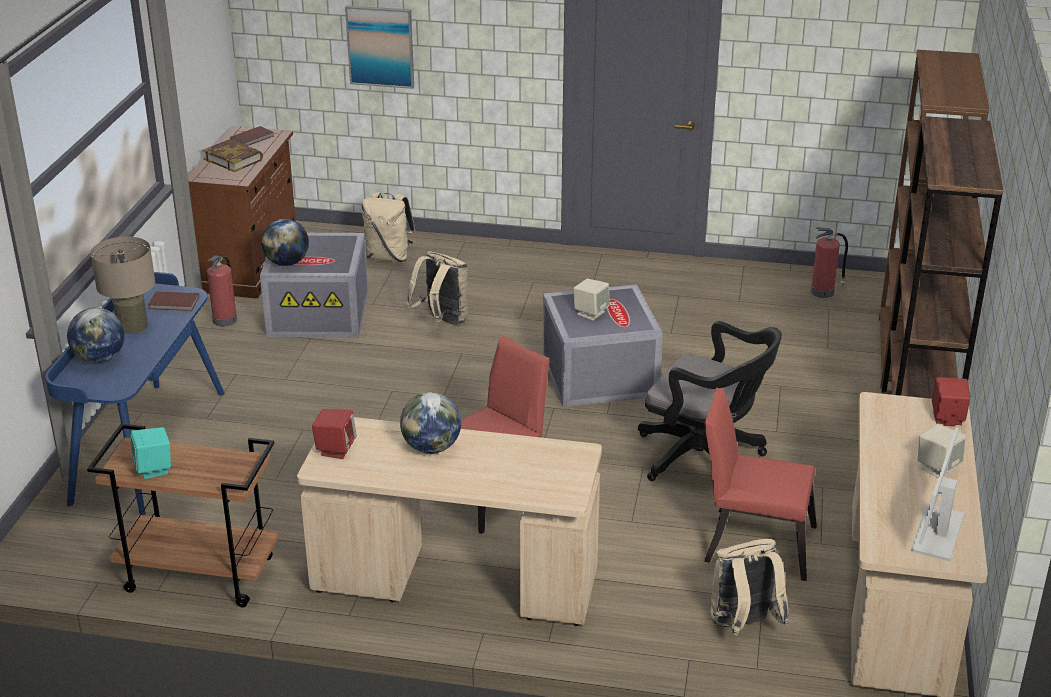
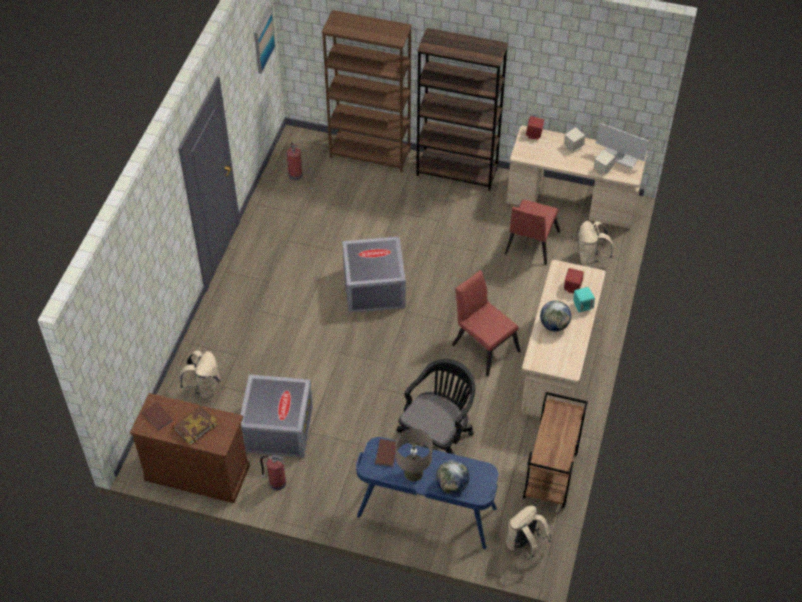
camera: 85 degrees left, 20 degrees up
(154, 469) = (560, 448): turquoise speaker -> turquoise speaker (582, 306)
(287, 263) = (286, 416): globe -> none
(335, 449) = (555, 365): red speaker -> red speaker (572, 287)
(380, 46) = (138, 300): picture -> picture (263, 39)
(442, 321) = (299, 361): beige backpack -> beige backpack (524, 545)
(591, 313) = (373, 265): beige speaker -> beige speaker (602, 169)
(705, 459) = (460, 253): black office chair -> black office chair (437, 439)

